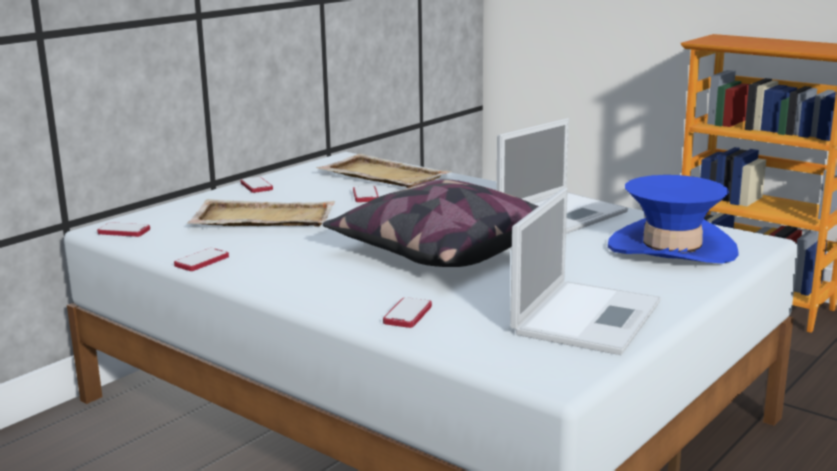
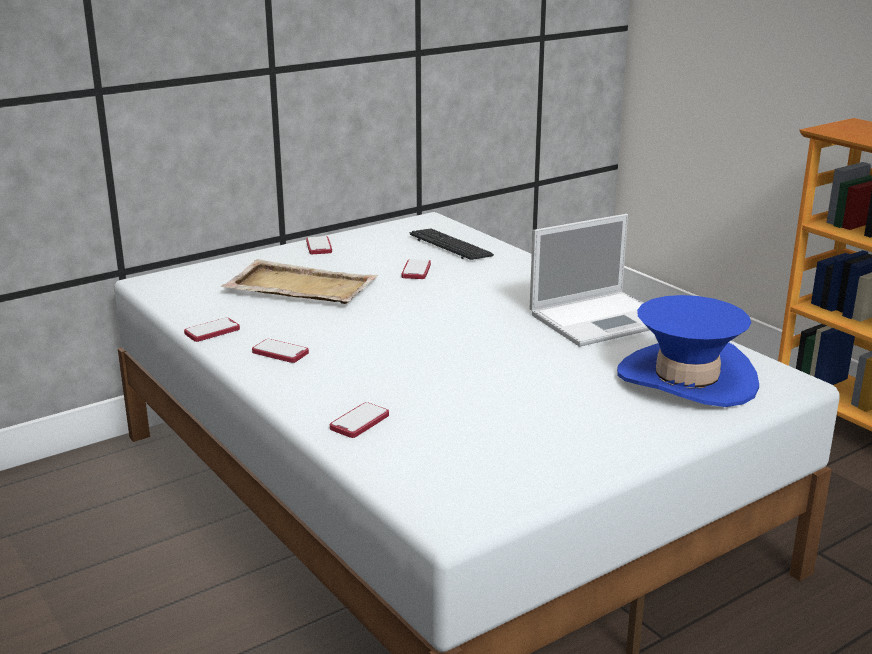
camera: 15 degrees right, 5 degrees up
(124, 231) = (165, 287): phone -> phone (280, 352)
(382, 175) = (450, 246): beige tray -> keyboard
(438, 252) = (440, 350): pillow -> none
(587, 316) = (534, 452): laptop -> none

